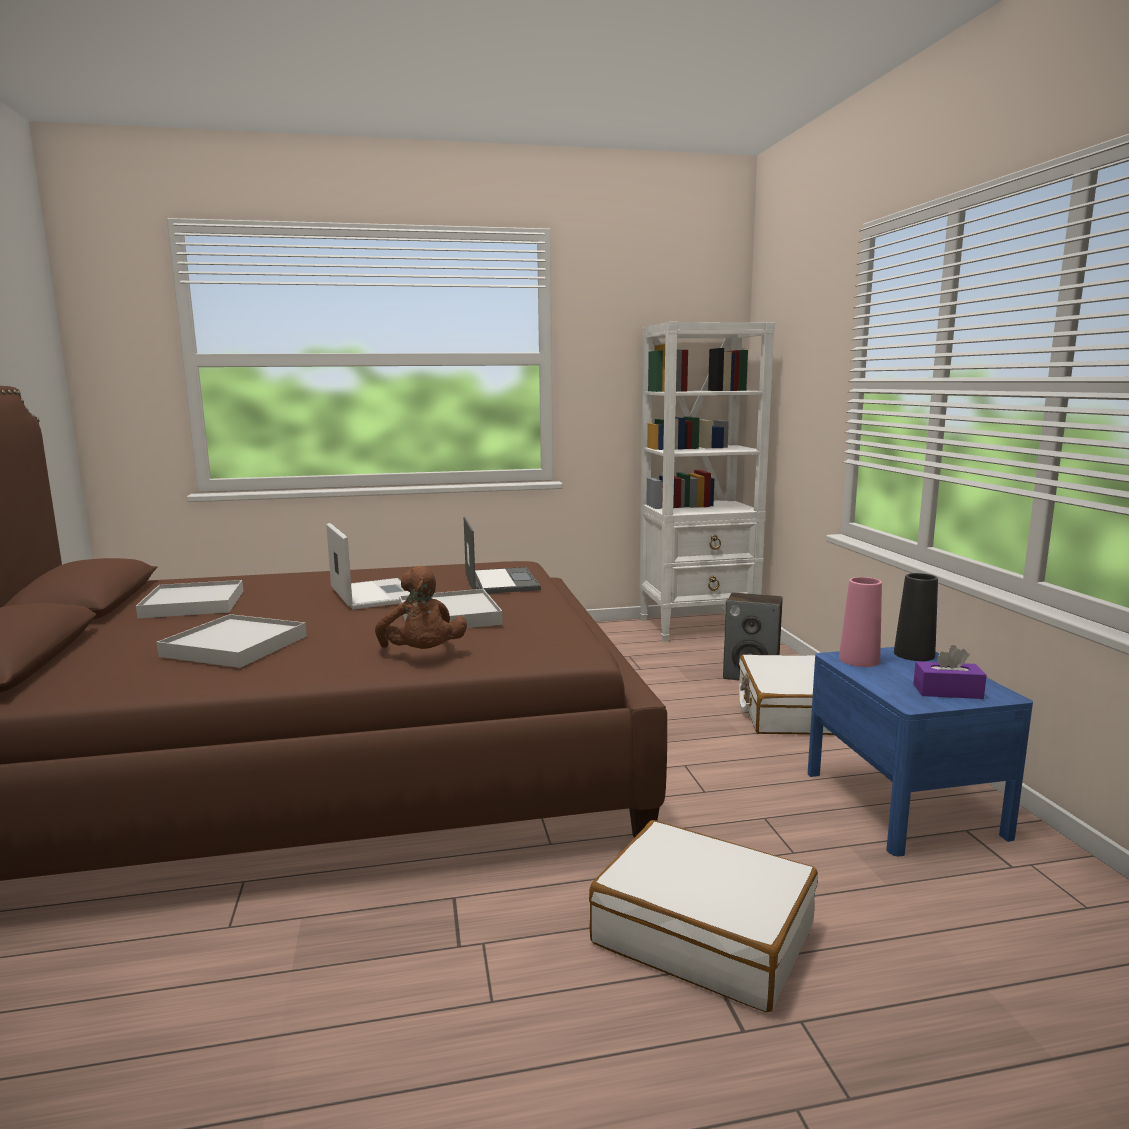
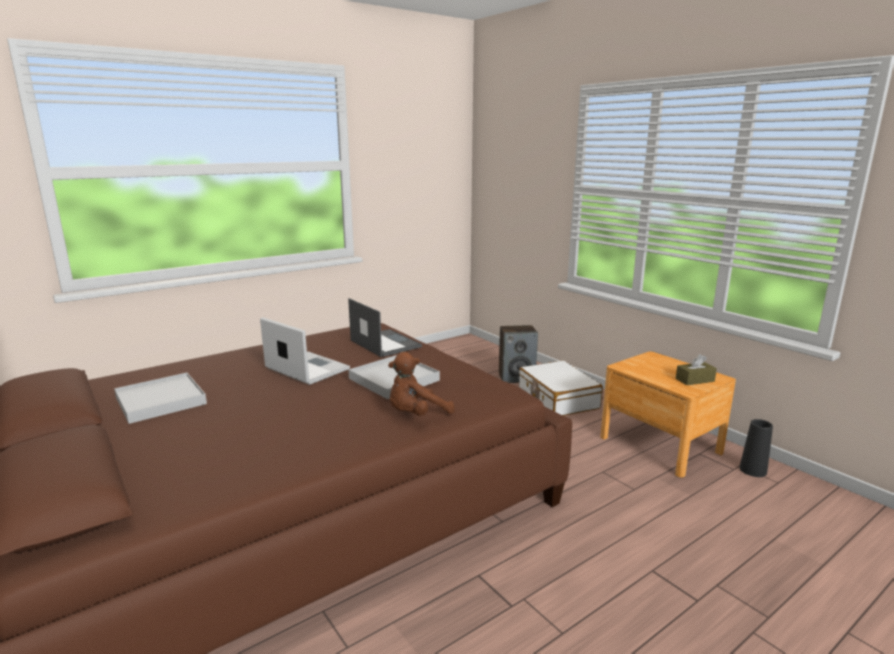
camera: 25 degrees left, 5 degrees up
(235, 646) = (263, 434): white tray -> none
(422, 655) = (416, 415): brown plush toy -> brown plush toy turned 105 degrees clockwise
(698, 627) = (456, 348): white bookcase -> none
(703, 934) = (633, 552): white suitcase -> none
(859, 660) = (633, 367): pink vase -> none
(903, 803) = (660, 445): blue nightstand -> brown nightstand
(914, 654) = (654, 358): black vase -> black vase (753, 470)
(947, 691) = (695, 380): purple tissue box -> brown tissue box

